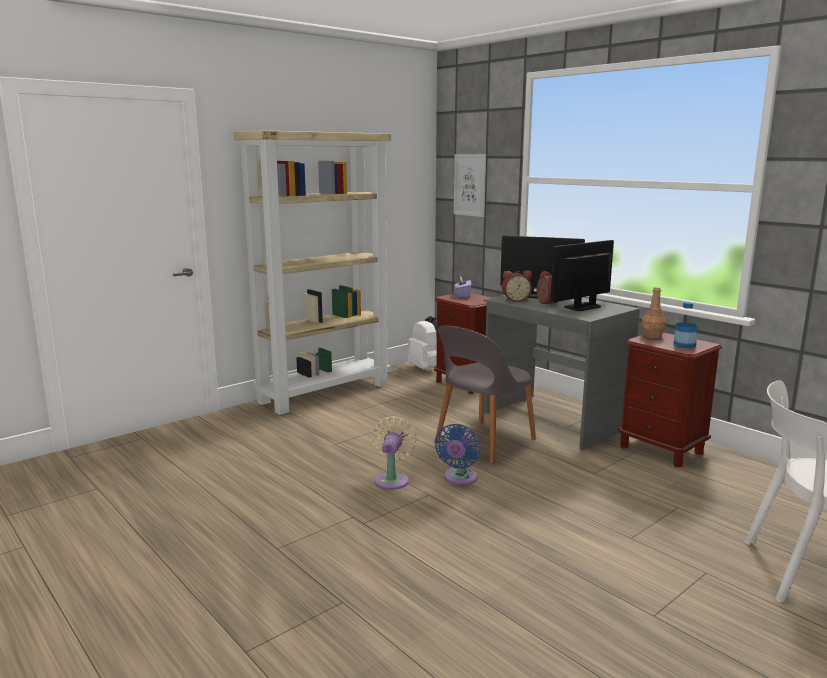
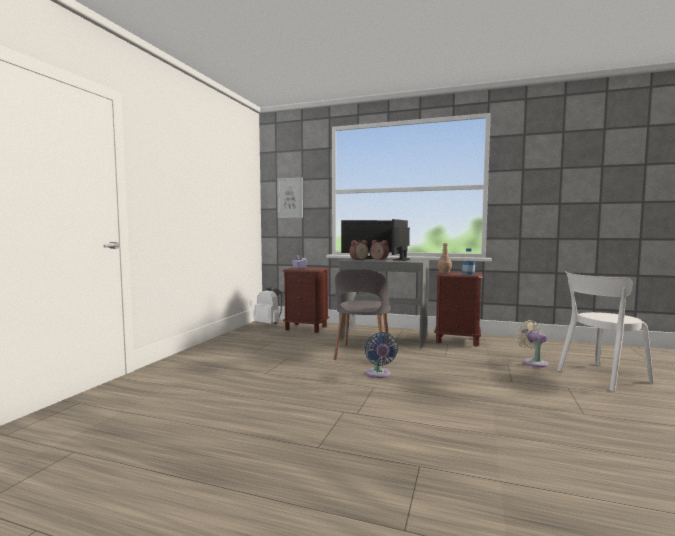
camera: 30 degrees left, 10 degrees down
(325, 393) = (213, 346): beige bookcase -> none
(392, 479) = (337, 384): beige fan -> beige fan (533, 362)

